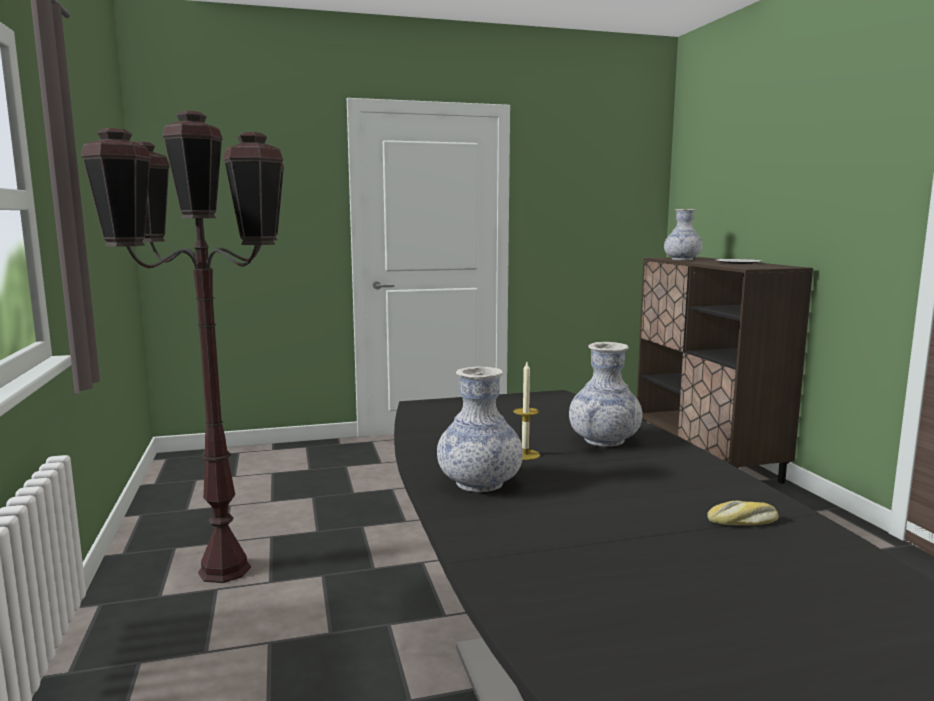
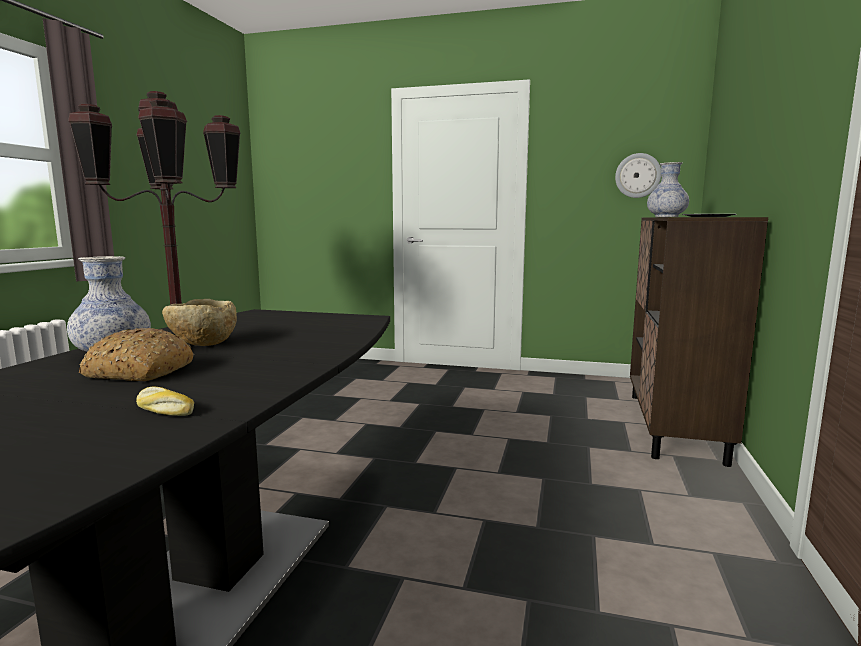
camera: 30 degrees right, 0 degrees up
(525, 454) = (203, 345): candle -> beige bowl
(584, 495) = (138, 372): none -> bread
(604, 440) = (287, 346): vase -> none
(614, 212) = (637, 175): none -> wall clock

